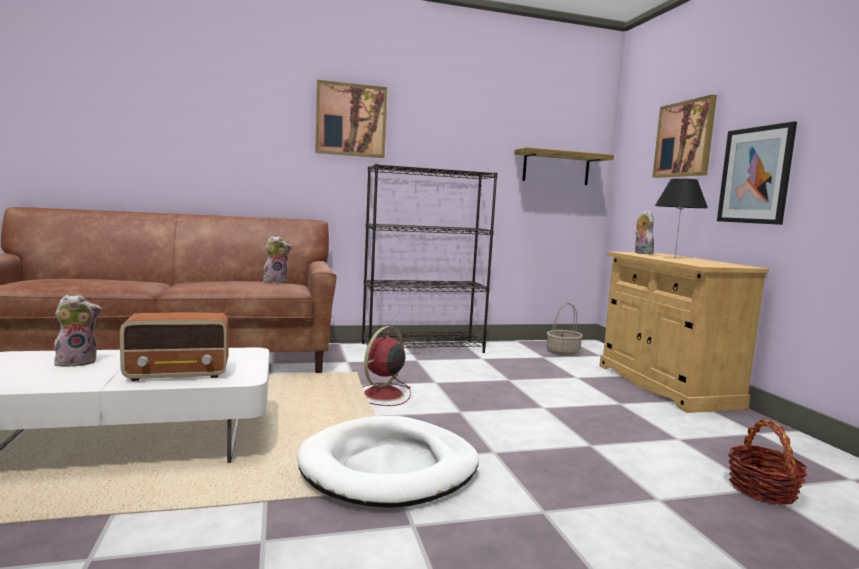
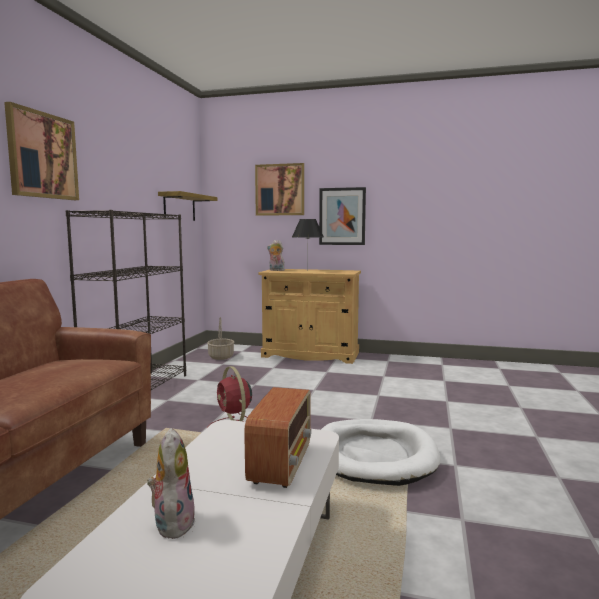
camera: 60 degrees left, 0 degrees up
(275, 281) = (67, 362): plush toy -> none
(762, 490) = (445, 380): basket -> none

